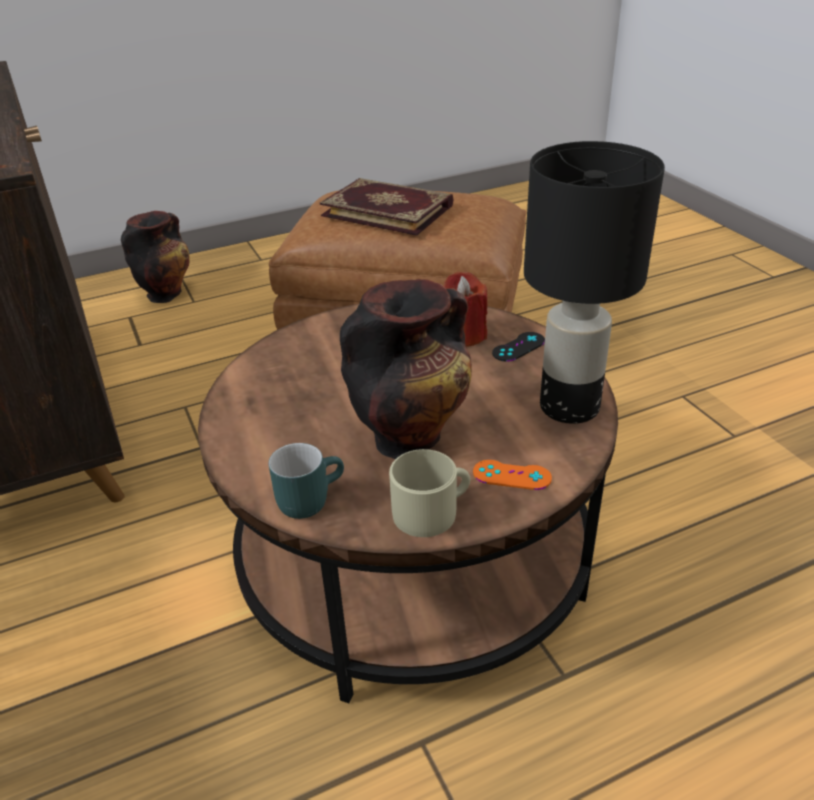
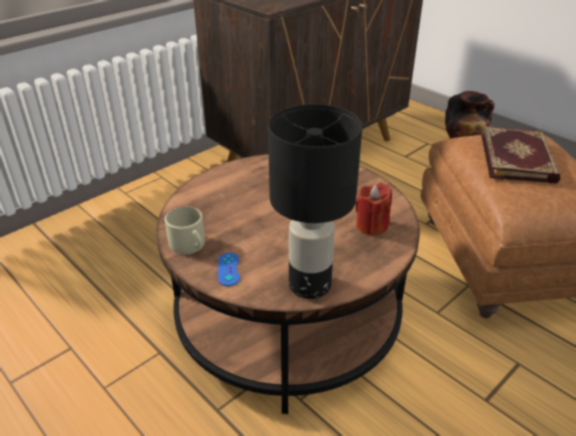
camera: 70 degrees right, 0 degrees up
(308, 498) = (189, 204): turquoise mug -> none
(410, 436) = (251, 225): vase -> none
(512, 475) = (228, 269): orange game controller -> blue game controller
(518, 347) = (371, 252): black game controller -> none

